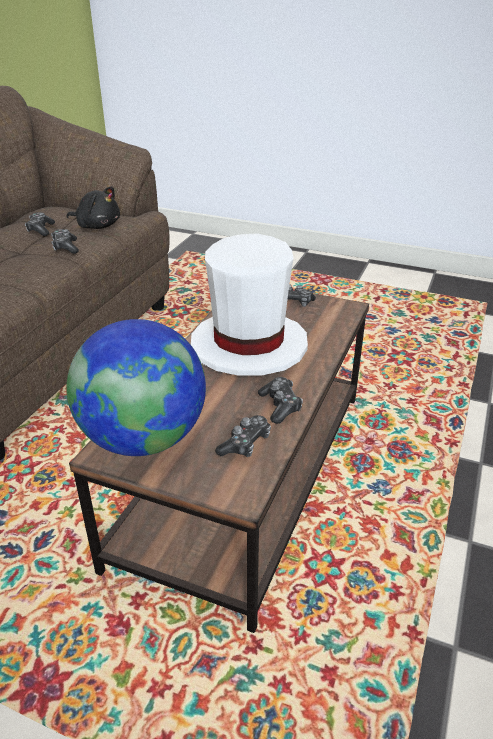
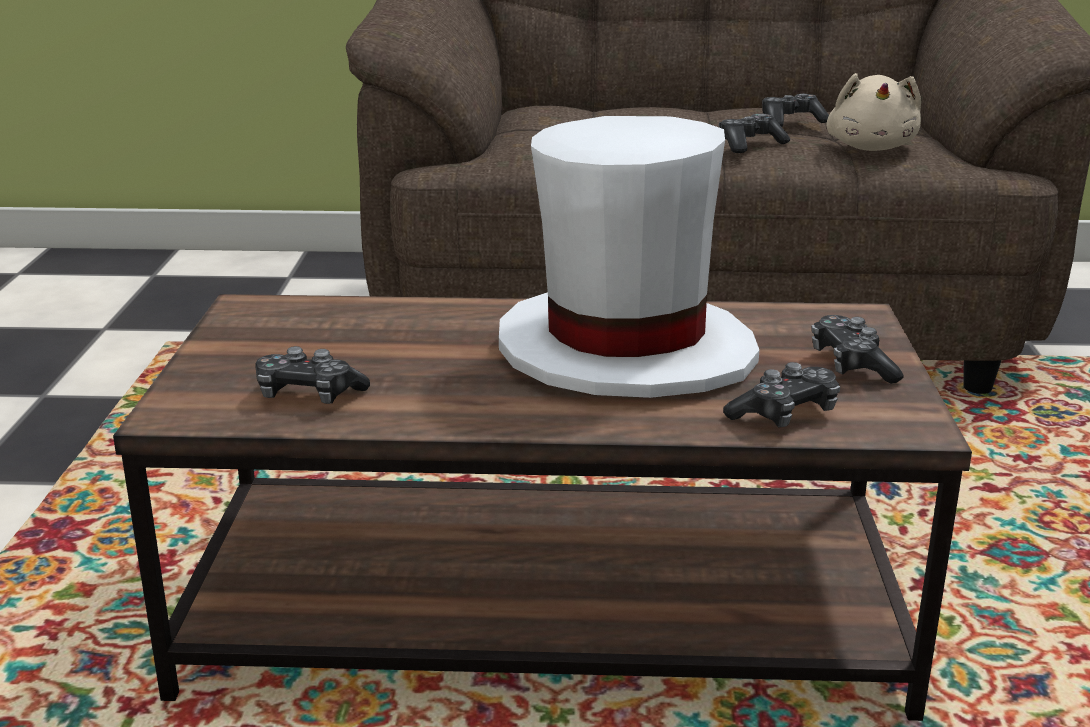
camera: 70 degrees right, 10 degrees down
(97, 226) = (871, 148): black plush toy -> beige plush toy
(143, 439) = (290, 323): globe -> none
(280, 406) = (438, 407): game controller -> game controller (785, 414)

